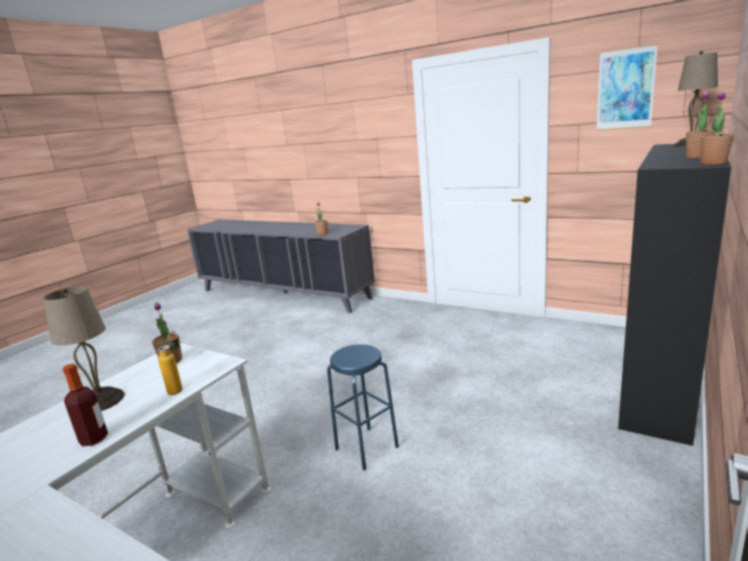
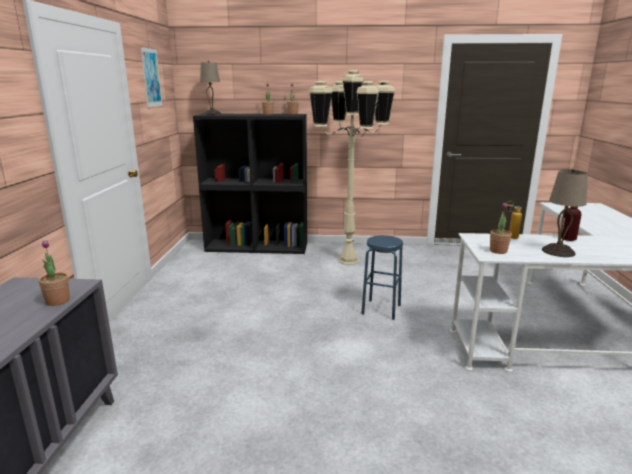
camera: 120 degrees left, 0 degrees up
(568, 472) = (348, 261): none -> beige floor lamp

